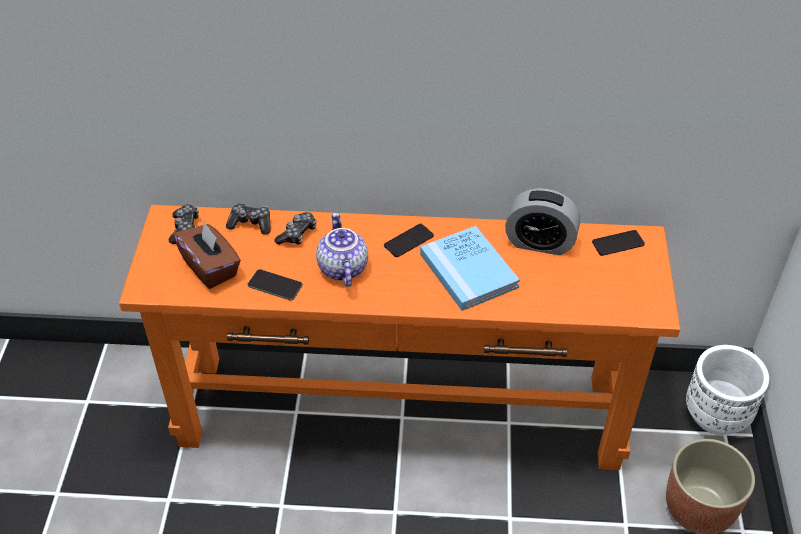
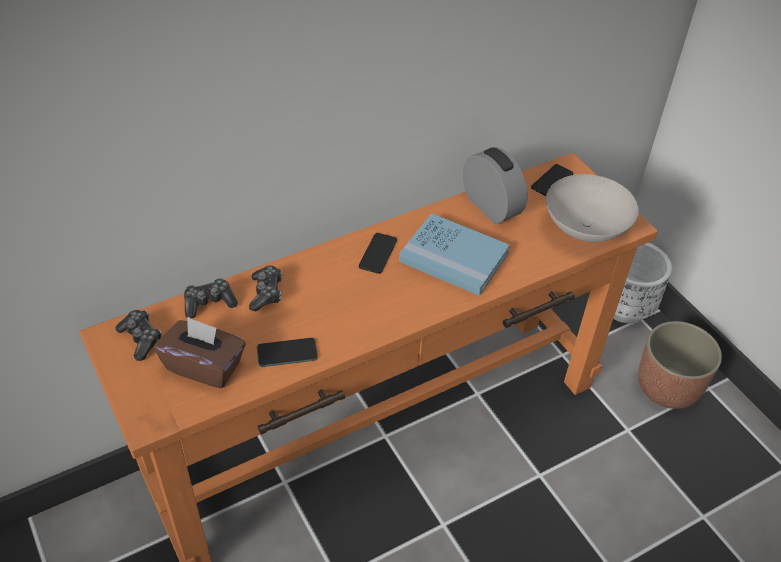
camera: 35 degrees left, 0 degrees up
(341, 268) = (337, 306): teapot -> none
(540, 243) = (491, 206): alarm clock -> alarm clock turned 105 degrees counterclockwise
(611, 298) = (587, 228): none -> white bowl

